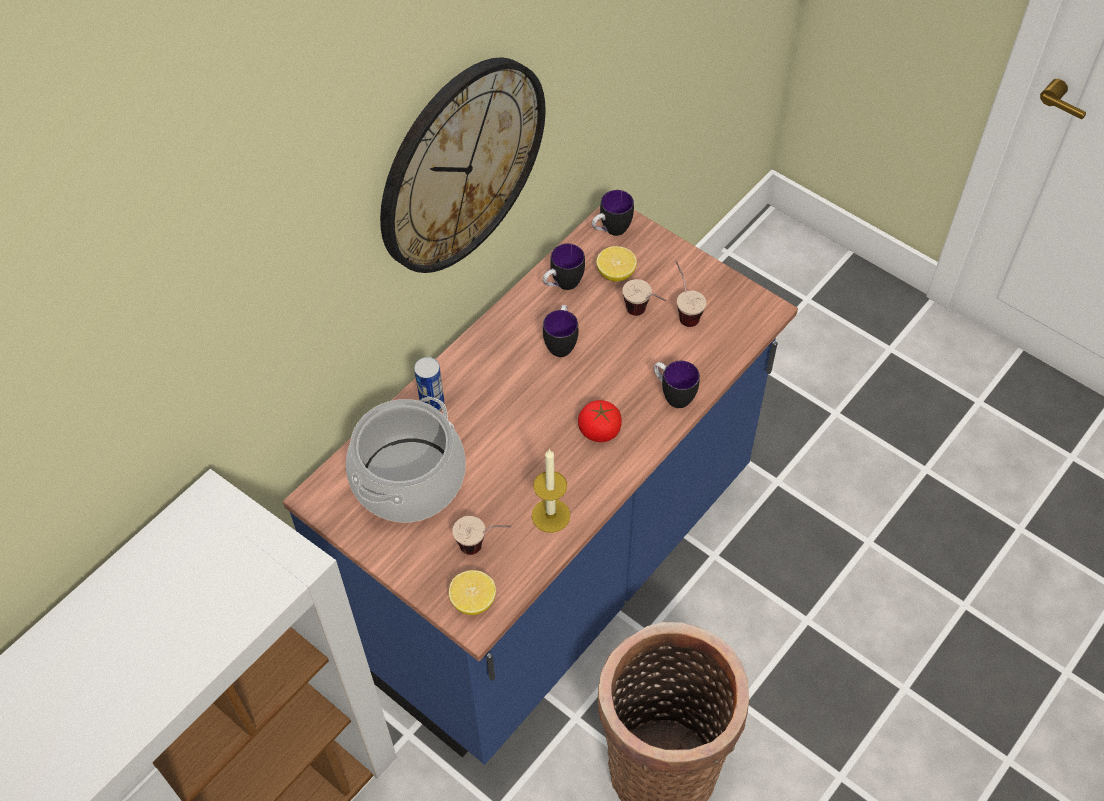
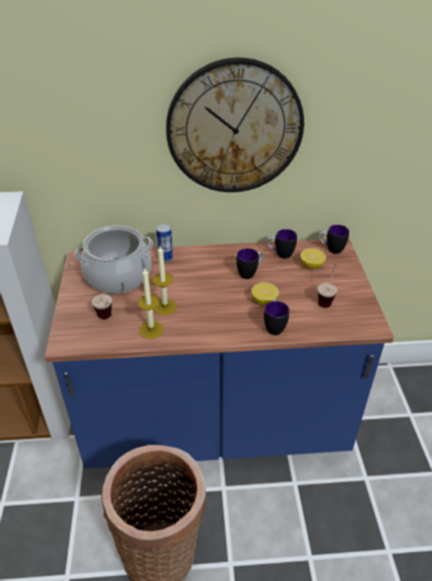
camera: 45 degrees right, 15 degrees down
(473, 601) = (74, 335): lemon -> lemon (264, 300)
(525, 473) = (165, 307): none -> candle
(599, 431) = (219, 315): tomato -> none
(644, 315) = (303, 288): cup -> none

